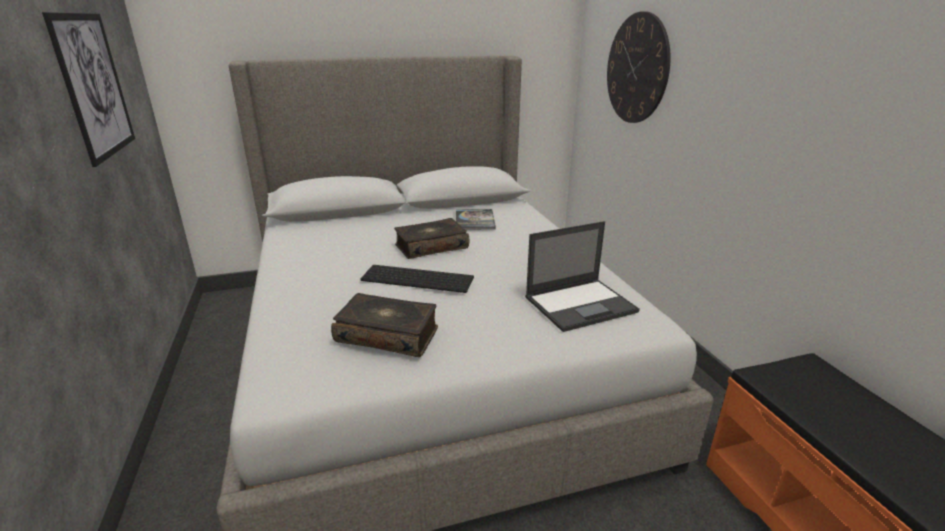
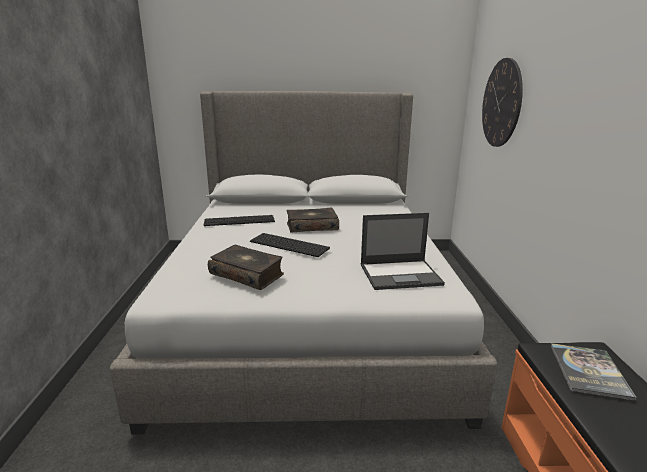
camera: 15 degrees right, 5 degrees down
(94, 86) = (109, 101): picture -> none
(327, 248) = (239, 221): none -> keyboard
(474, 220) = (355, 213): book -> book (589, 371)

